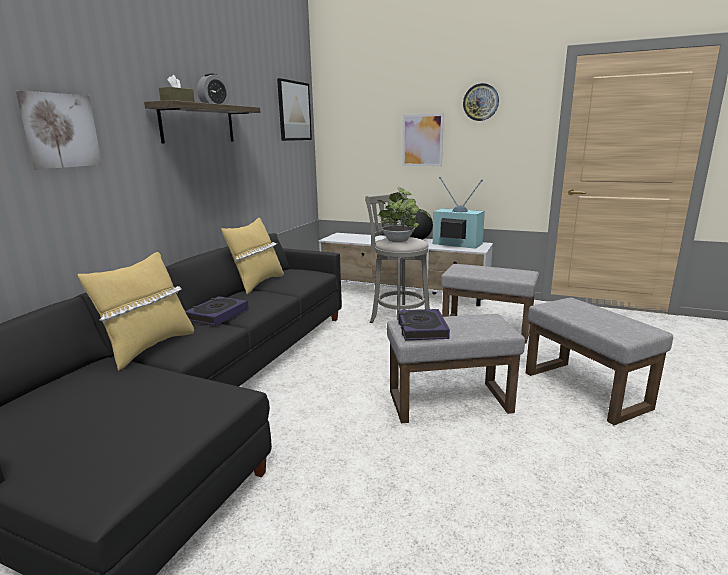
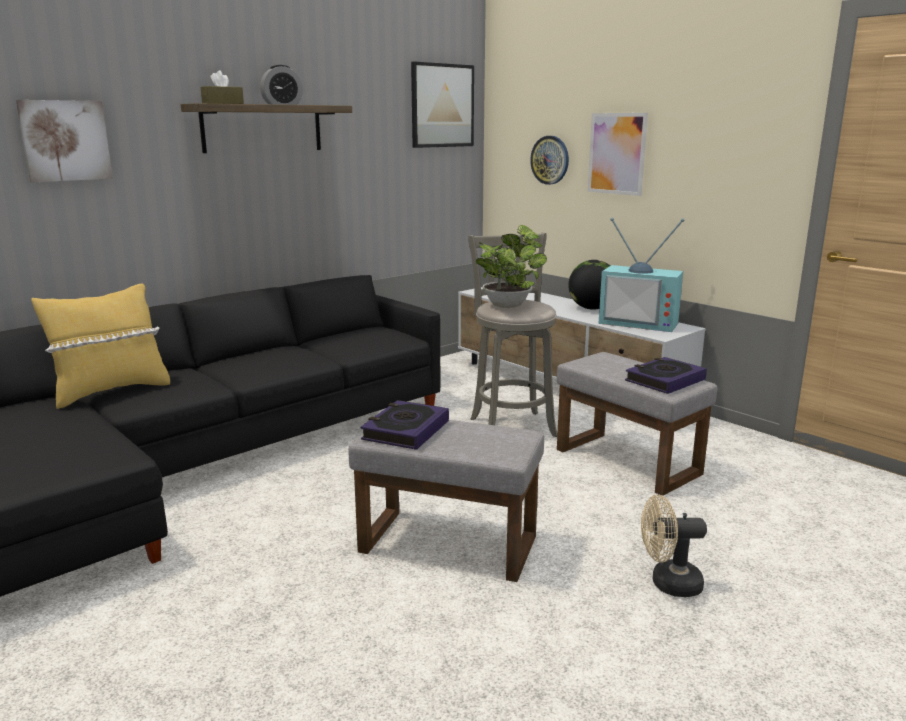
camera: 25 degrees right, 0 degrees up
(217, 314) = (218, 369): book -> book (664, 380)
(257, 283) = (313, 339): yellow pillow -> none
(455, 244) = (640, 322): television -> television turned 150 degrees clockwise
(480, 102) = (701, 96): wall clock -> wall clock (550, 160)
(587, 390) = (668, 584): grey ottoman -> beige fan

